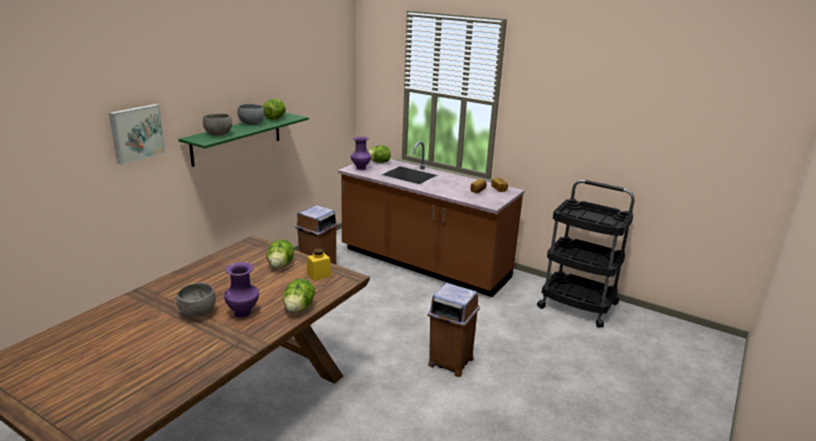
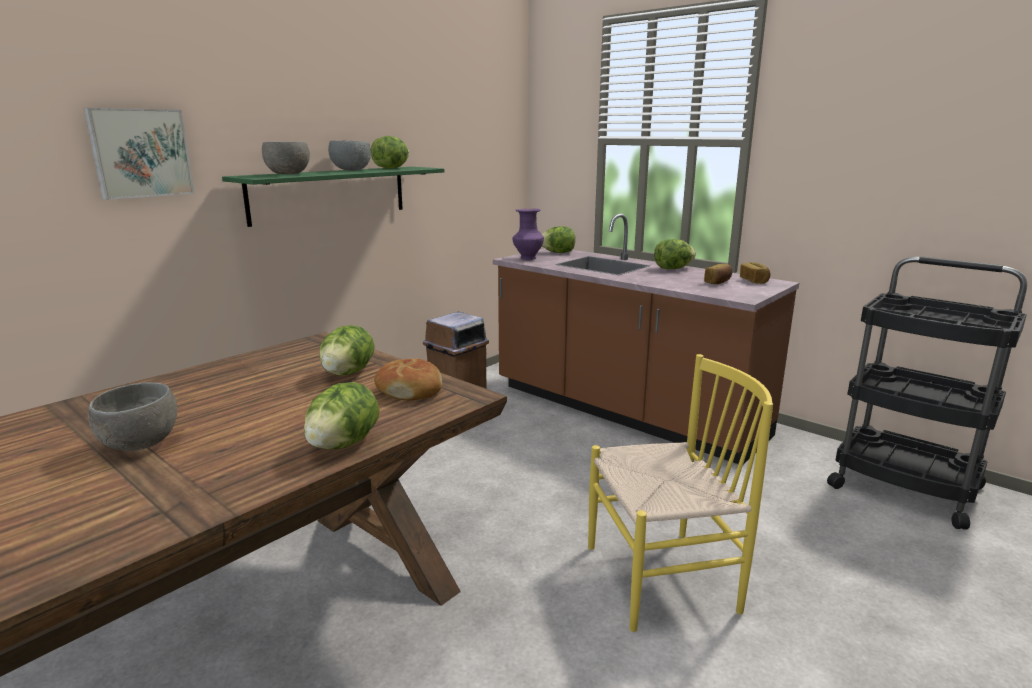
camera: 10 degrees right, 5 degrees down
(243, 312) = (229, 447): purple vase -> none
(319, 275) = (410, 390): yellow jar -> bread
(450, 362) = (667, 578): brown trash can -> yellow chair
(452, 178) = (672, 269): none -> lettuce

